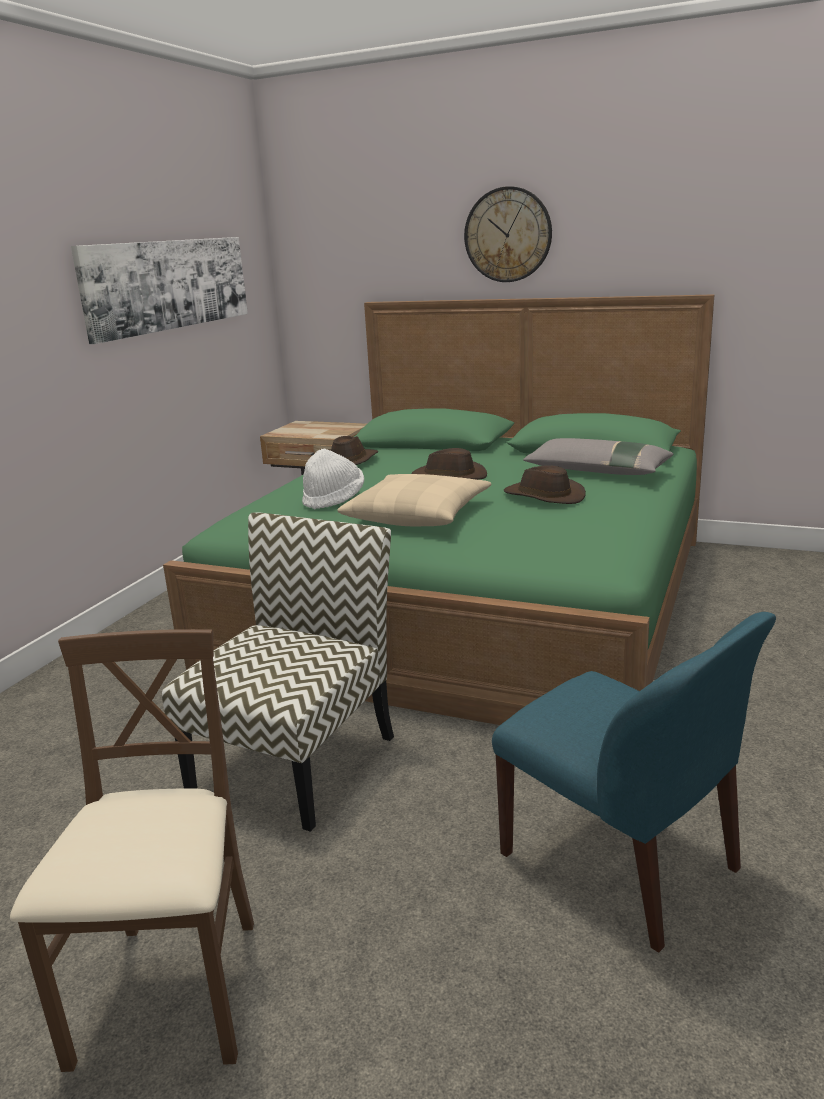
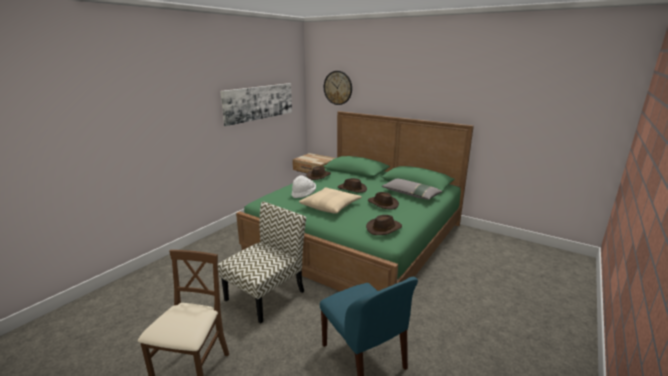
camera: 10 degrees right, 0 degrees up
(508, 235) = (394, 91): wall clock -> wall clock (338, 88)
(581, 543) = (384, 228): none -> brown hat

